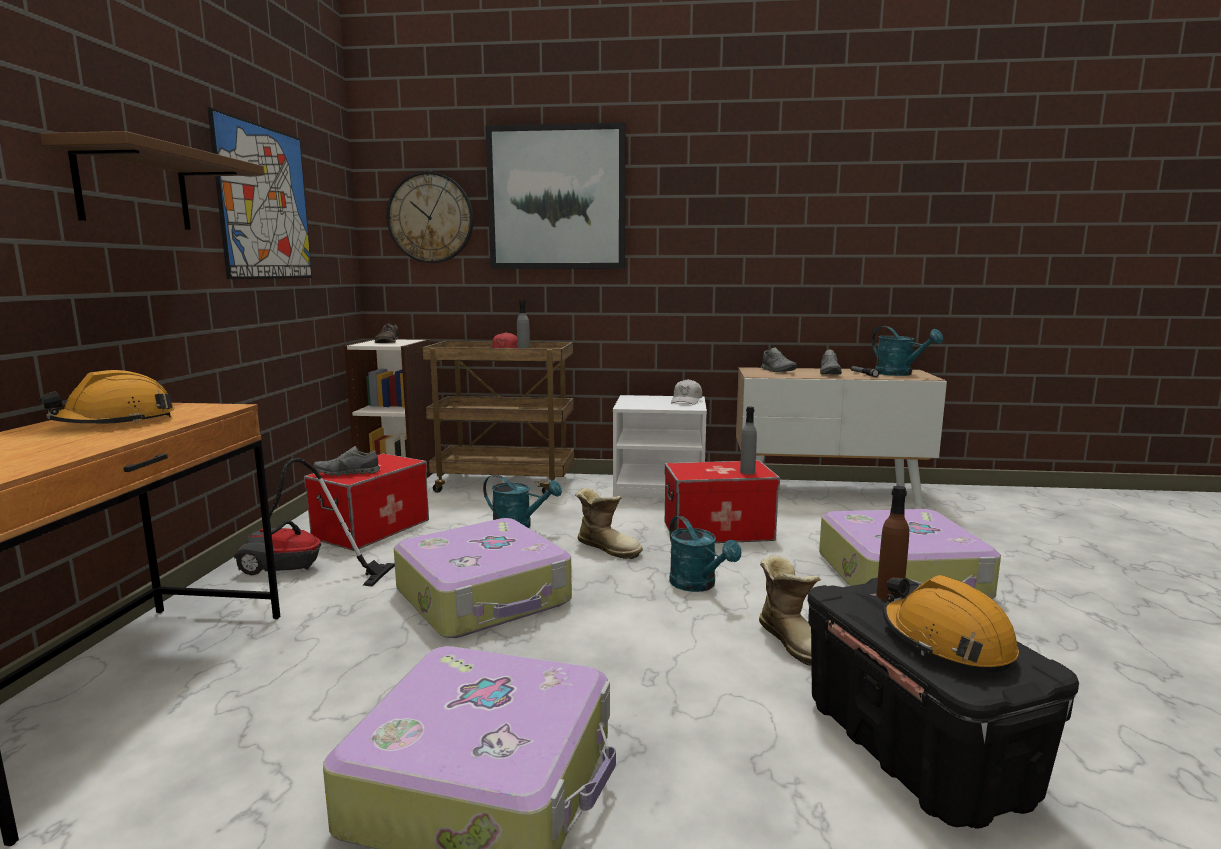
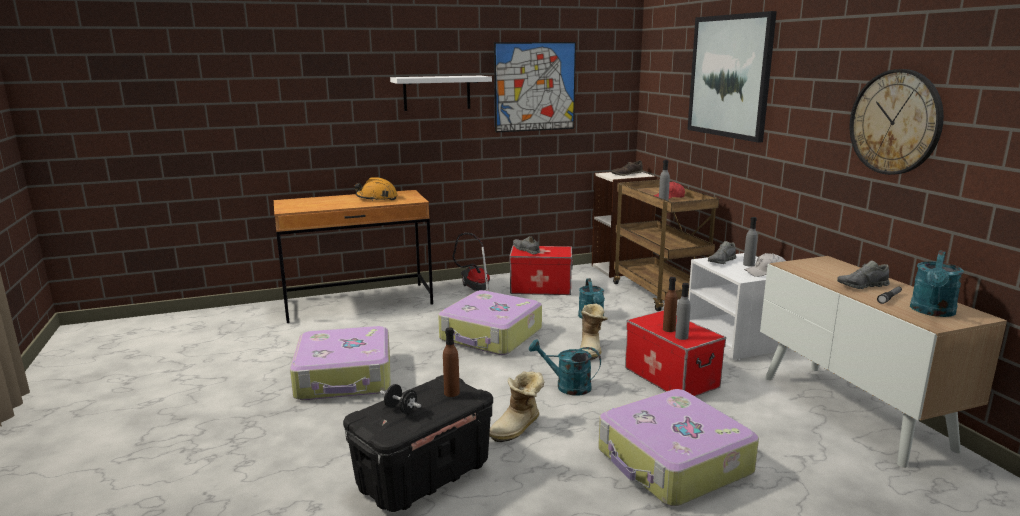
camera: 65 degrees right, 5 degrees up
(134, 189) = (437, 93): brown shelf -> white shelf
(430, 218) = (668, 87): wall clock -> wall clock (895, 122)
(657, 400) = (748, 264): none -> grey bottle
(698, 585) = (567, 386): turquoise watering can -> turquoise watering can turned 75 degrees clockwise
(723, 472) = (669, 329): none -> brown bottle
(778, 371) = (833, 268): grey shoe -> grey shoe (721, 261)
(946, 642) = (401, 409): orange hard hat -> black dumbbell

